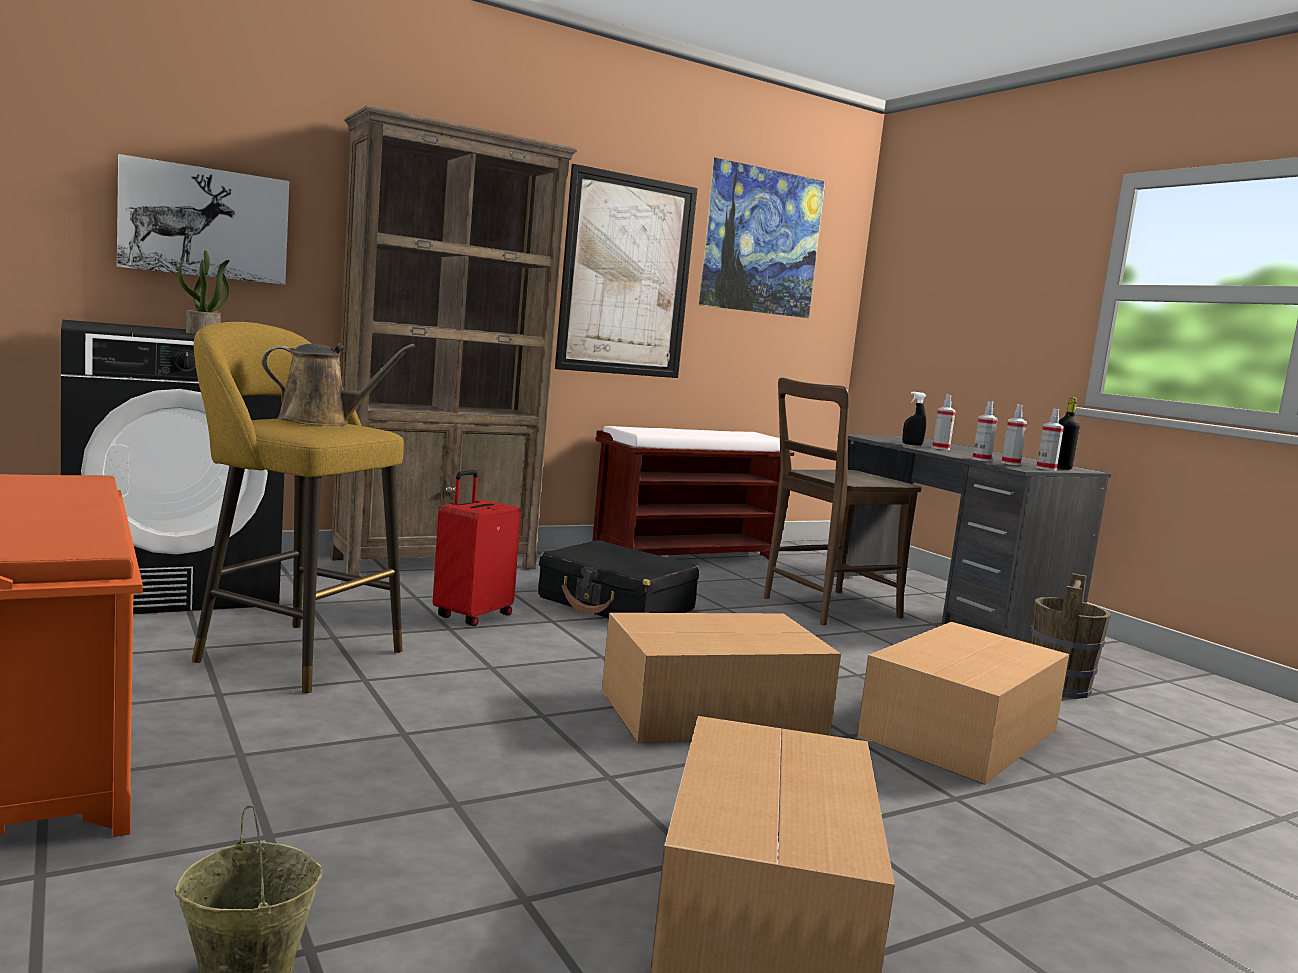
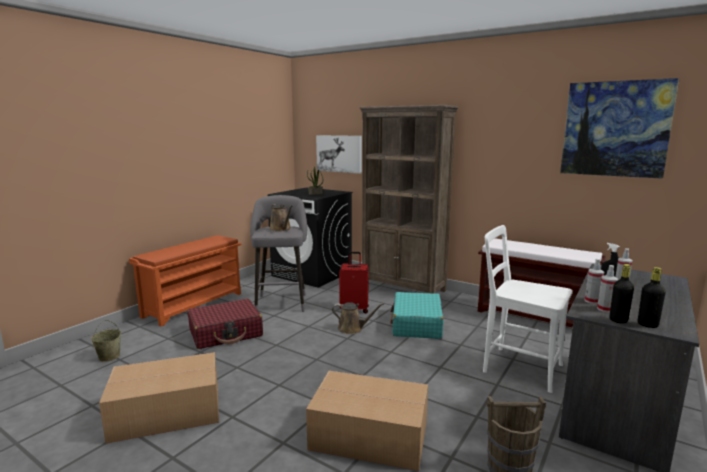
camera: 65 degrees right, 5 degrees up
(291, 654) = (281, 302): yellow stool -> grey stool
(380, 750) = (226, 333): none -> red suitcase
(566, 642) = (352, 329): none -> brown watering can
(616, 604) = (416, 324): black suitcase -> turquoise suitcase
(627, 276) = (509, 159): picture -> none
(716, 712) = (316, 371): cardboard box -> none
(825, 608) = (517, 367): brown chair -> white chair
(1046, 468) = (618, 320): spray bottle -> black bottle

